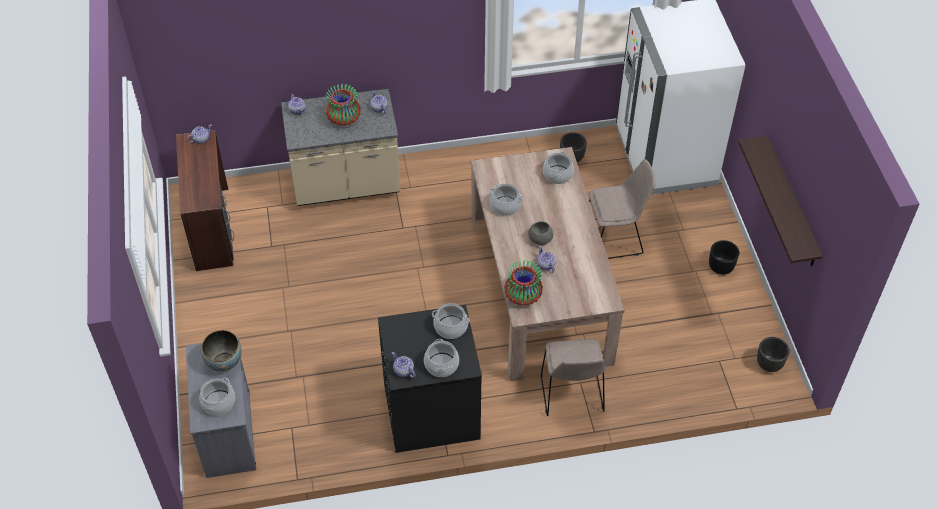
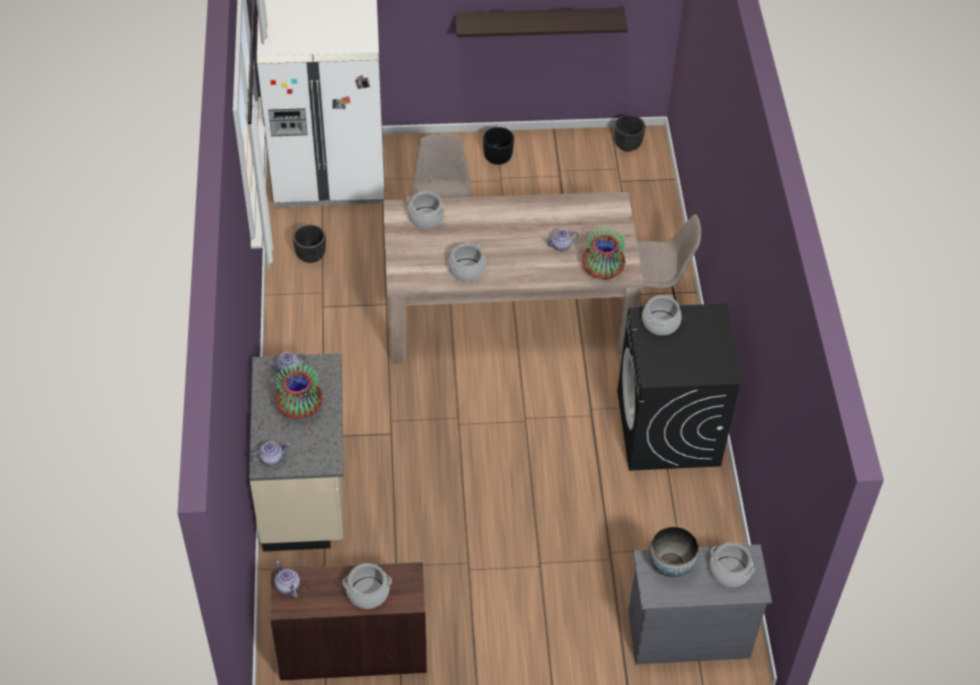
camera: 85 degrees left, 0 degrees up
(403, 371) = (718, 369): teapot -> none
(441, 365) = (711, 336): cooking pot -> cooking pot (367, 593)
(540, 239) = (522, 246): grey bowl -> none

